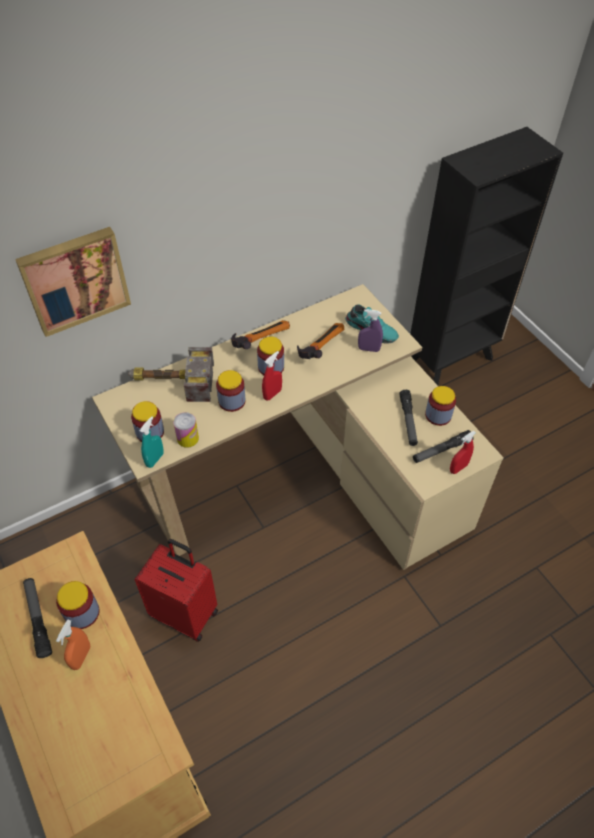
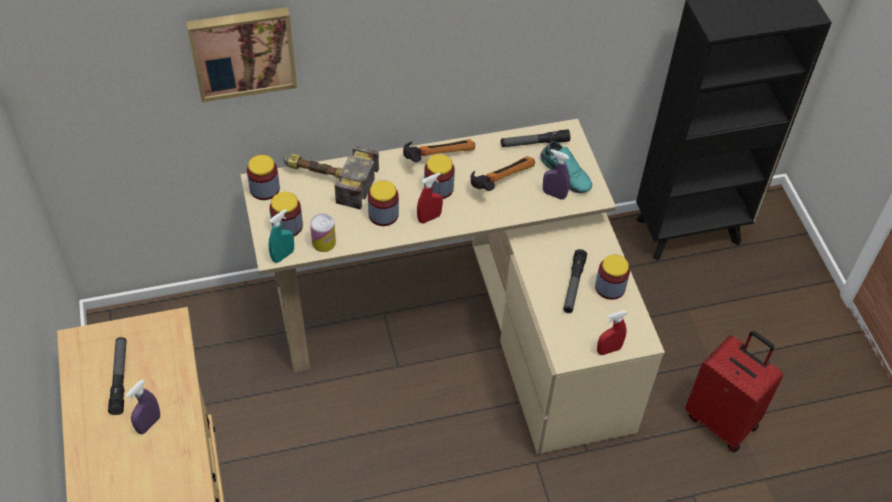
camera: 15 degrees right, 0 degrees up
(81, 657) = (149, 424): orange spray bottle -> purple spray bottle
(82, 613) = (162, 384): jar -> jar (264, 189)
(186, 613) = (284, 433): red suitcase -> red suitcase (722, 420)
(441, 450) = (598, 326): flashlight -> flashlight (534, 143)

